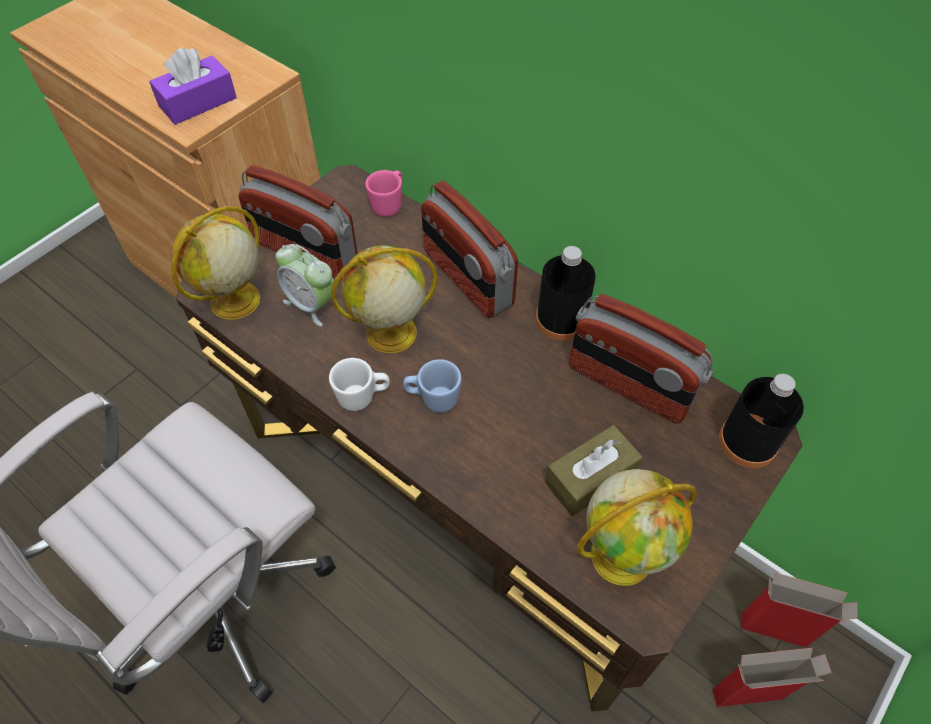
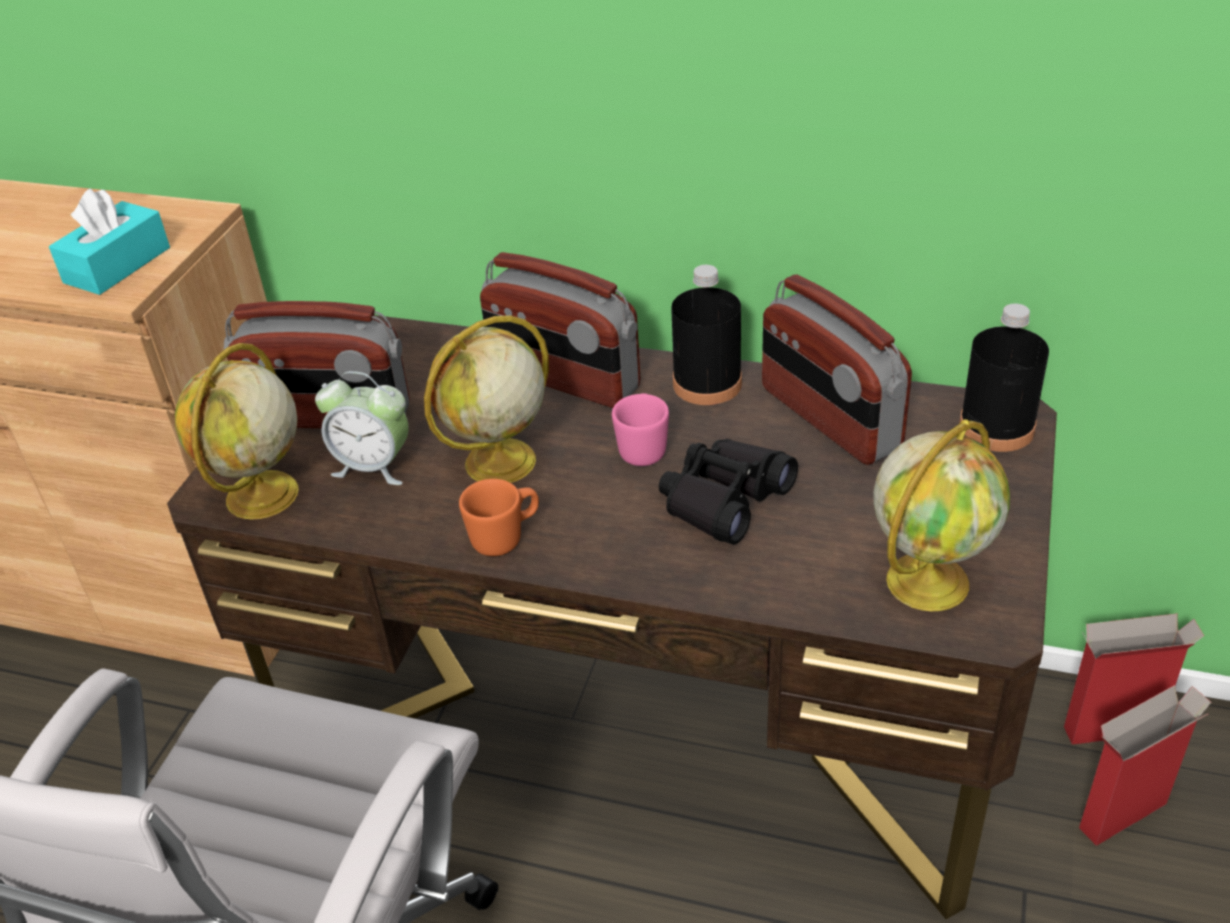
camera: 20 degrees left, 15 degrees down
(198, 102) = (117, 265): purple tissue box -> turquoise tissue box
(363, 397) = (505, 538): white mug -> orange mug
(389, 204) = (414, 336): pink mug -> pink mug (643, 448)
(433, 399) = (598, 510): blue mug -> none
(519, 425) = (724, 500): none -> black binoculars
(590, 478) = (842, 521): brown tissue box -> none
(629, 385) = (828, 419): radio -> radio turned 45 degrees clockwise

